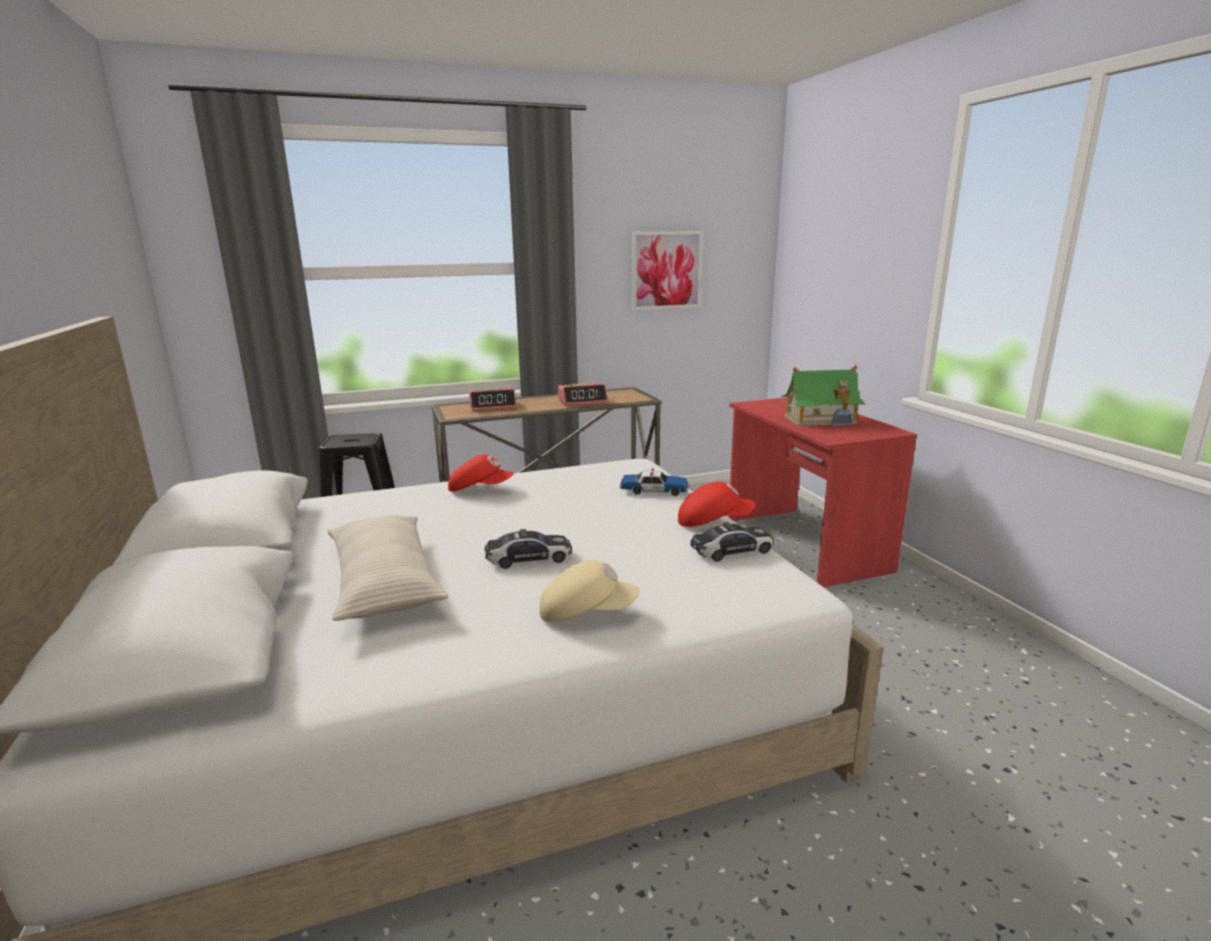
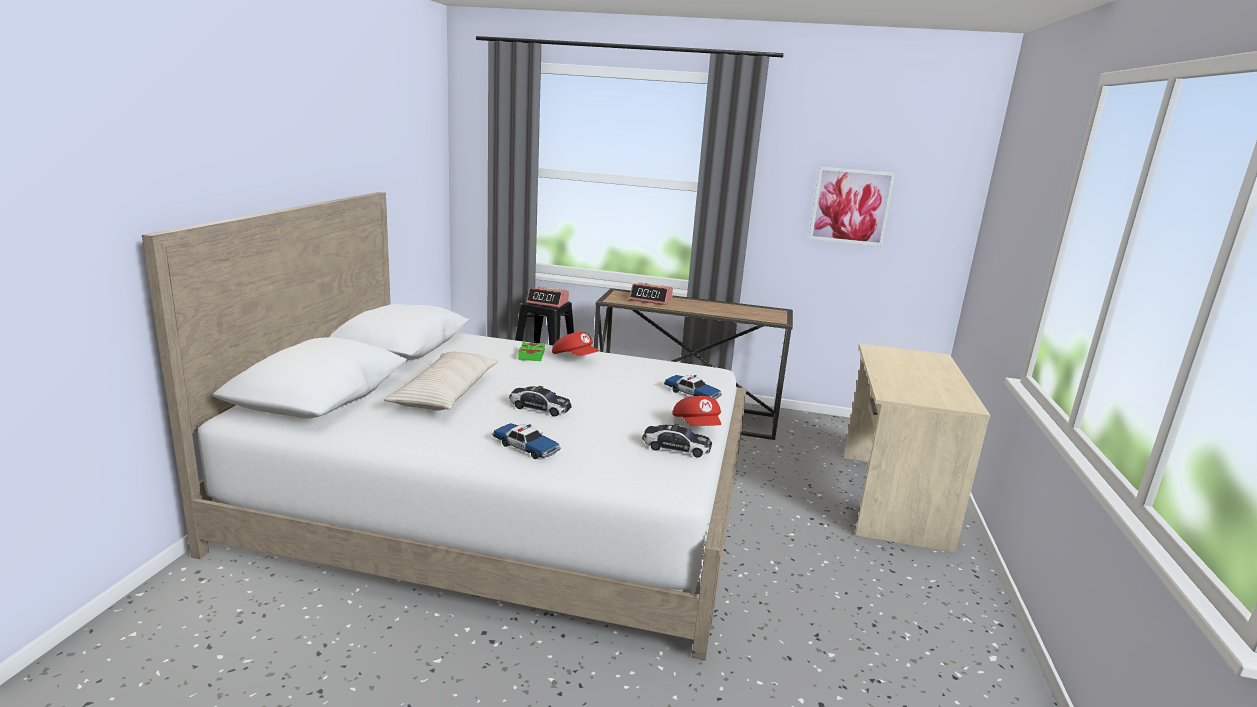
camera: 30 degrees right, 0 degrees up
(425, 501) = (531, 355): none -> green book
(582, 401) = (724, 311): alarm clock -> alarm clock (548, 302)
(587, 612) = (526, 447): beige cap -> toy car
(713, 522) = (697, 426): red cap -> red cap turned 45 degrees clockwise
(803, 544) = (890, 499): red desk -> beige desk
(820, 419) = (916, 378): toy house -> none

